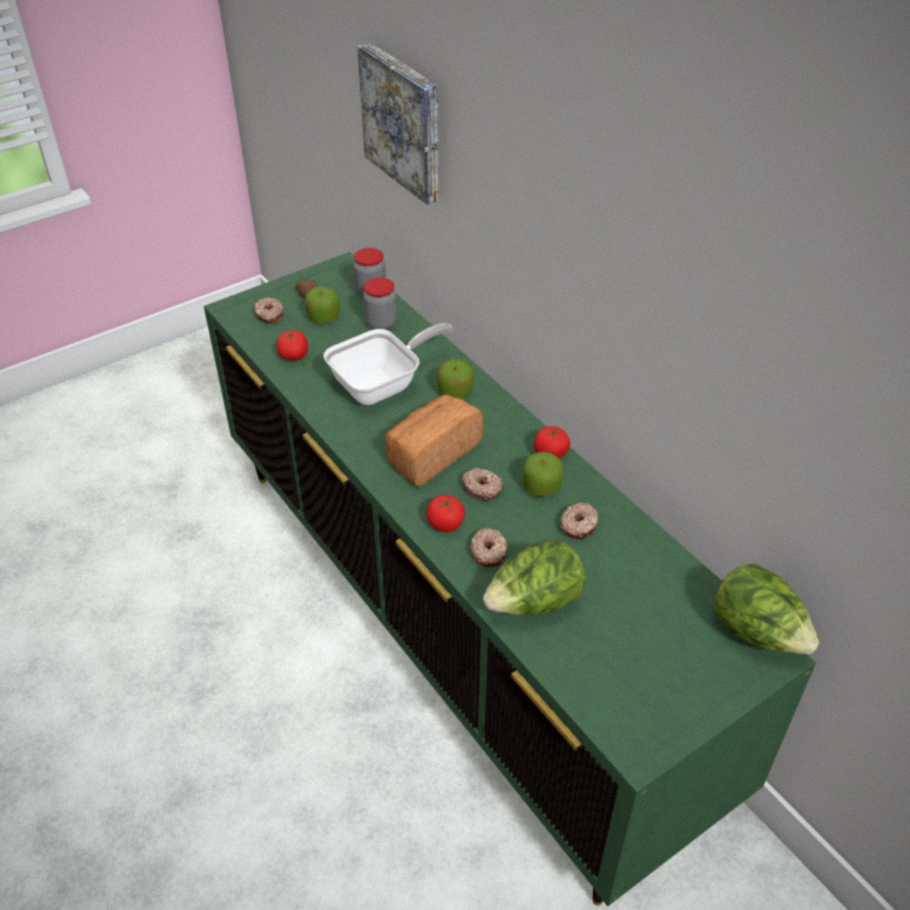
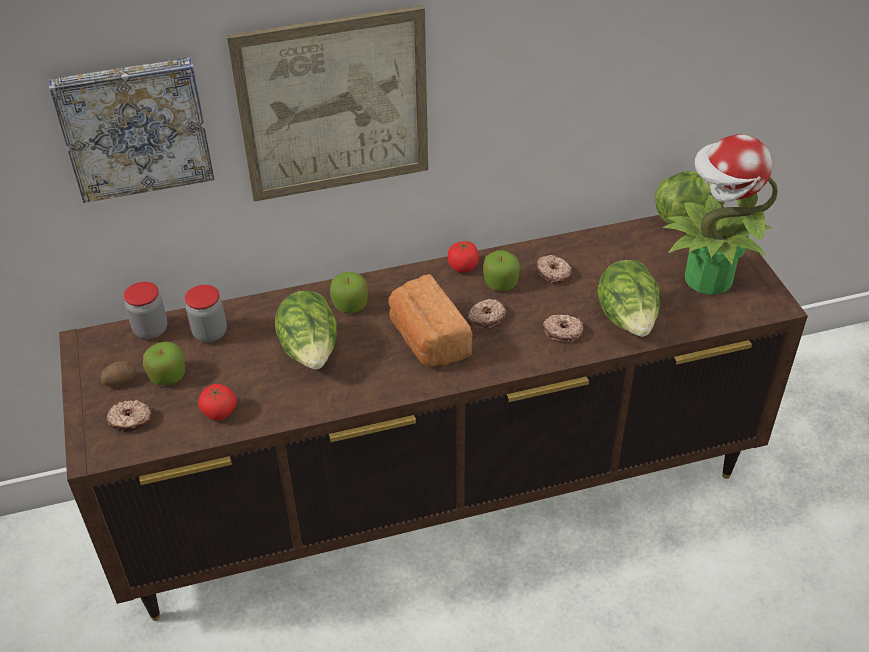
camera: 70 degrees left, 0 degrees up
(383, 385) = (310, 352): frying pan -> lettuce
(445, 524) = (519, 351): tomato -> none
(456, 623) = (437, 491): green cabinet -> brown cabinet
(513, 208) = (334, 105): none -> picture
(648, 669) = (706, 279): none -> potted plant

